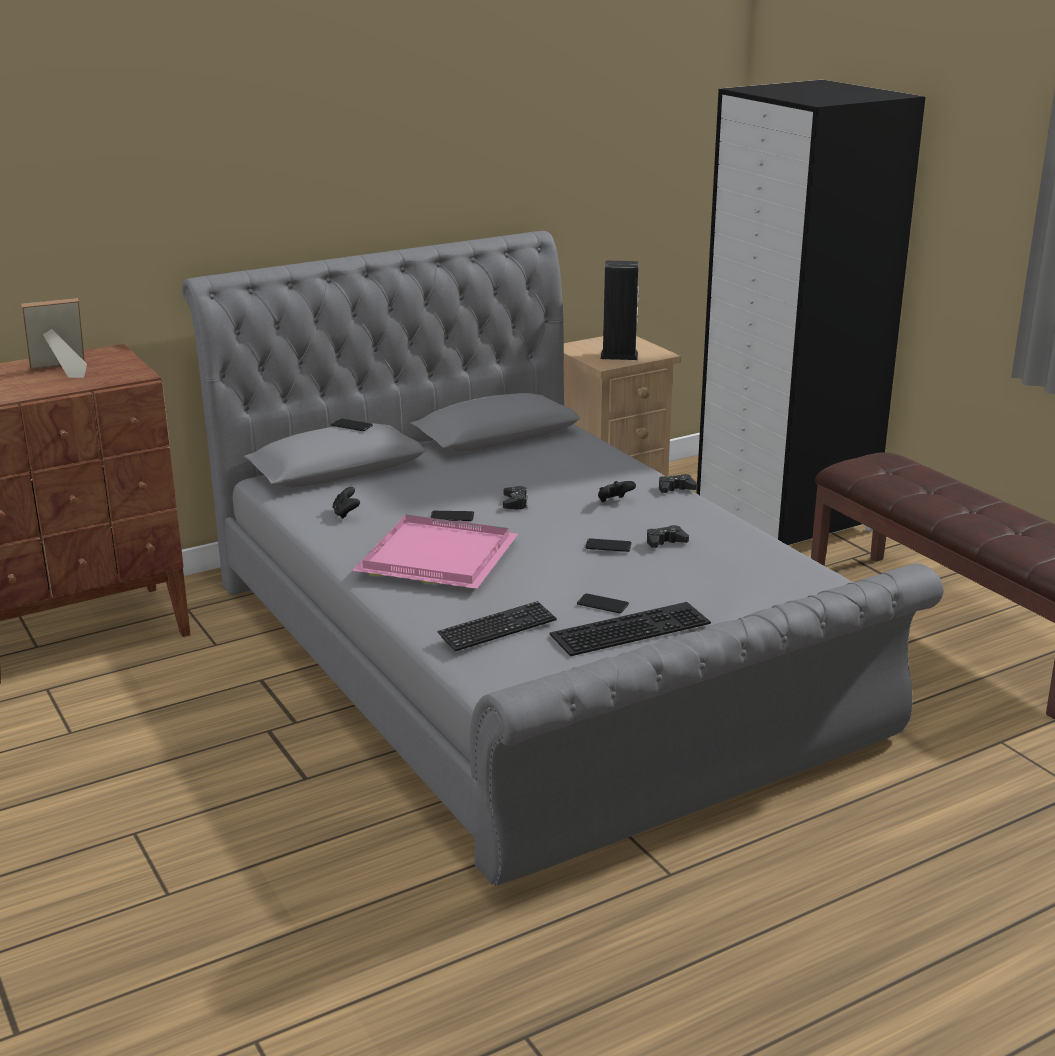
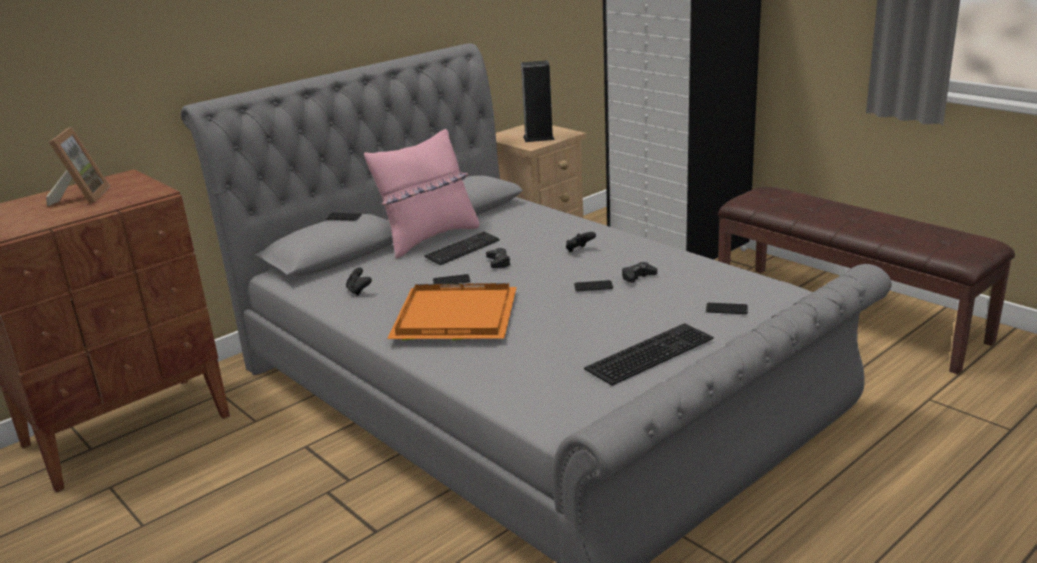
camera: 10 degrees left, 0 degrees up
(60, 371) = (82, 197): picture frame -> picture frame turned 120 degrees clockwise
(434, 558) = (452, 317): pink tray -> orange tray
(449, 463) = (429, 238): none -> pink pillow
(497, 628) = (537, 371): keyboard -> keyboard (462, 250)
(602, 604) = (615, 336): phone -> phone (726, 309)
(675, 489) = (622, 234): black game controller -> none

